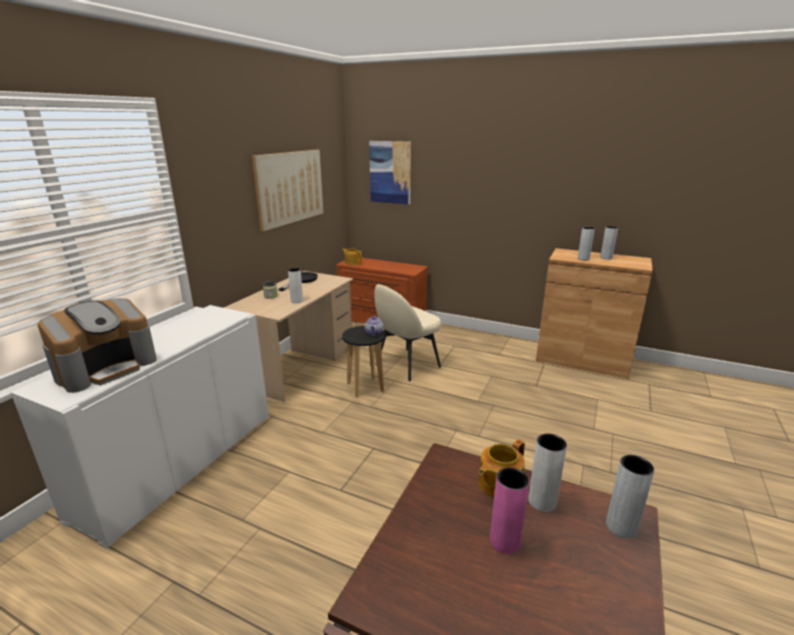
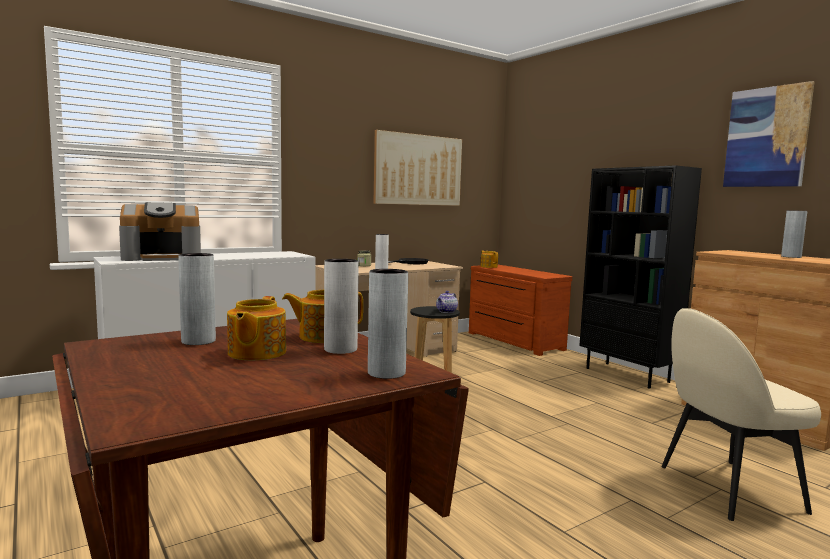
camera: 30 degrees right, 15 degrees down
(390, 172) = (542, 167): picture -> picture (766, 137)
(406, 364) = (500, 374): beige chair -> beige chair (726, 488)
(484, 339) = (628, 375): none -> black bookcase
(505, 541) = (255, 353): pink vase -> teapot
(583, 259) = (750, 254): grey vase -> grey vase (198, 341)

